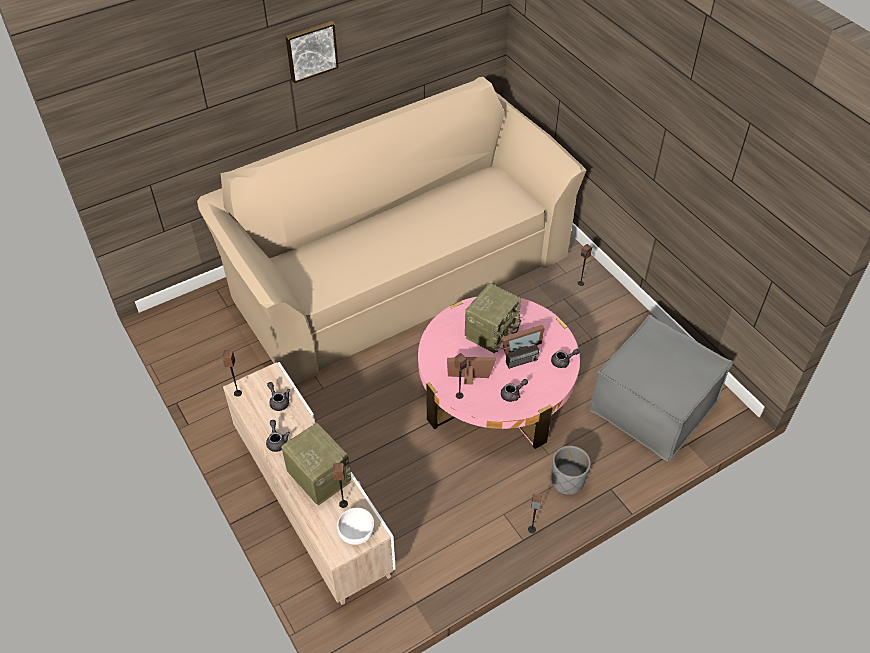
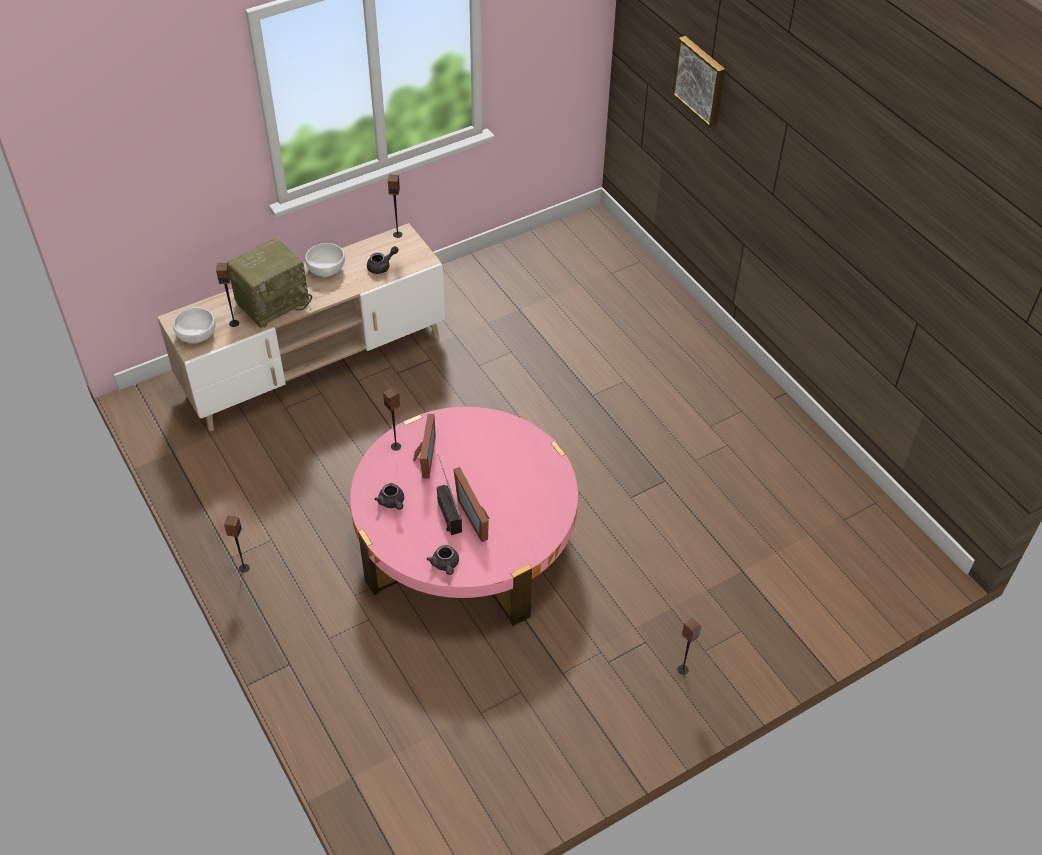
camera: 90 degrees right, 0 degrees up
(277, 441) = (326, 268): grey teapot -> white bowl
(311, 50) = (814, 112): picture -> picture (701, 80)
(396, 270) = (691, 434): beige sofa -> none
(491, 331) = (506, 485): radio -> none
(567, 481) = (308, 613): grey planter -> none
(653, 406) = (426, 741): grey ottoman -> none

